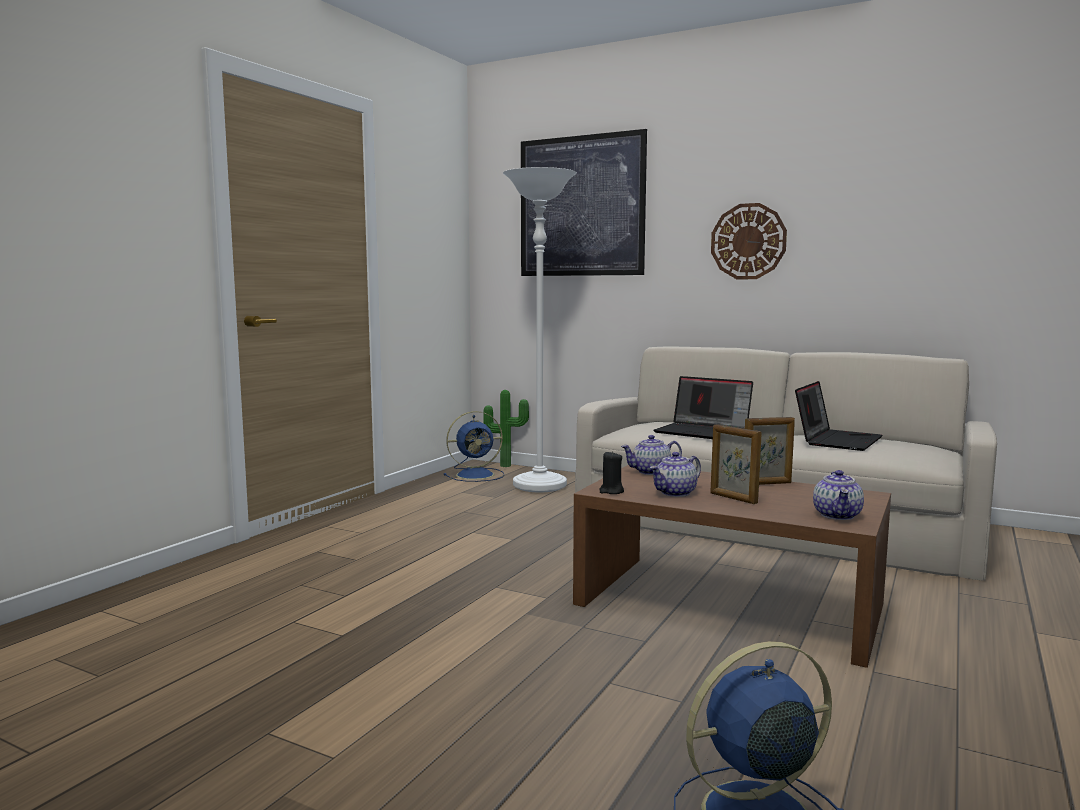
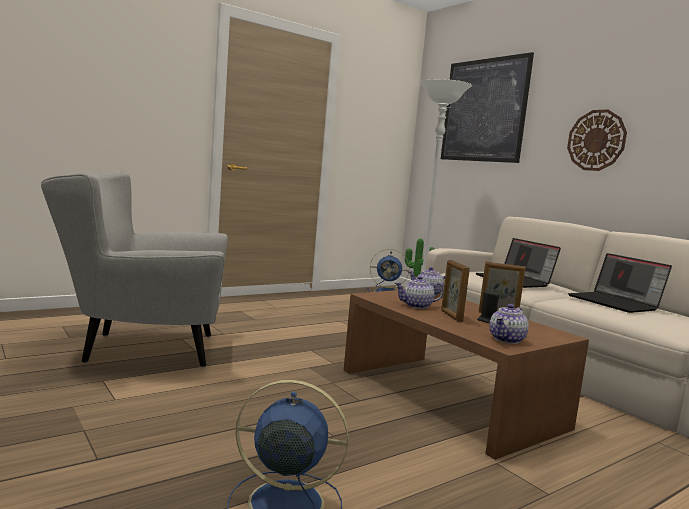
camera: 25 degrees right, 0 degrees up
(251, 659) = (140, 349): none -> grey armchair
(611, 491) = (376, 297): black candle -> black candle (487, 321)
(837, 440) = (615, 303): laptop -> laptop turned 90 degrees clockwise

